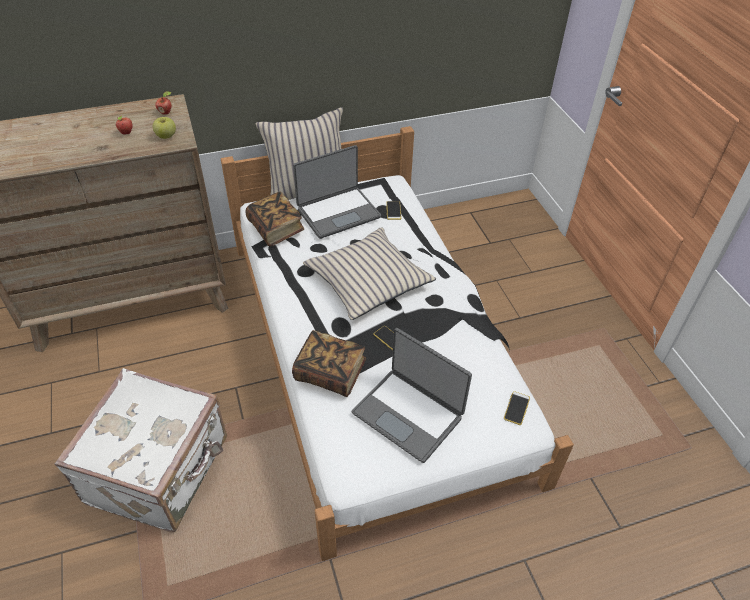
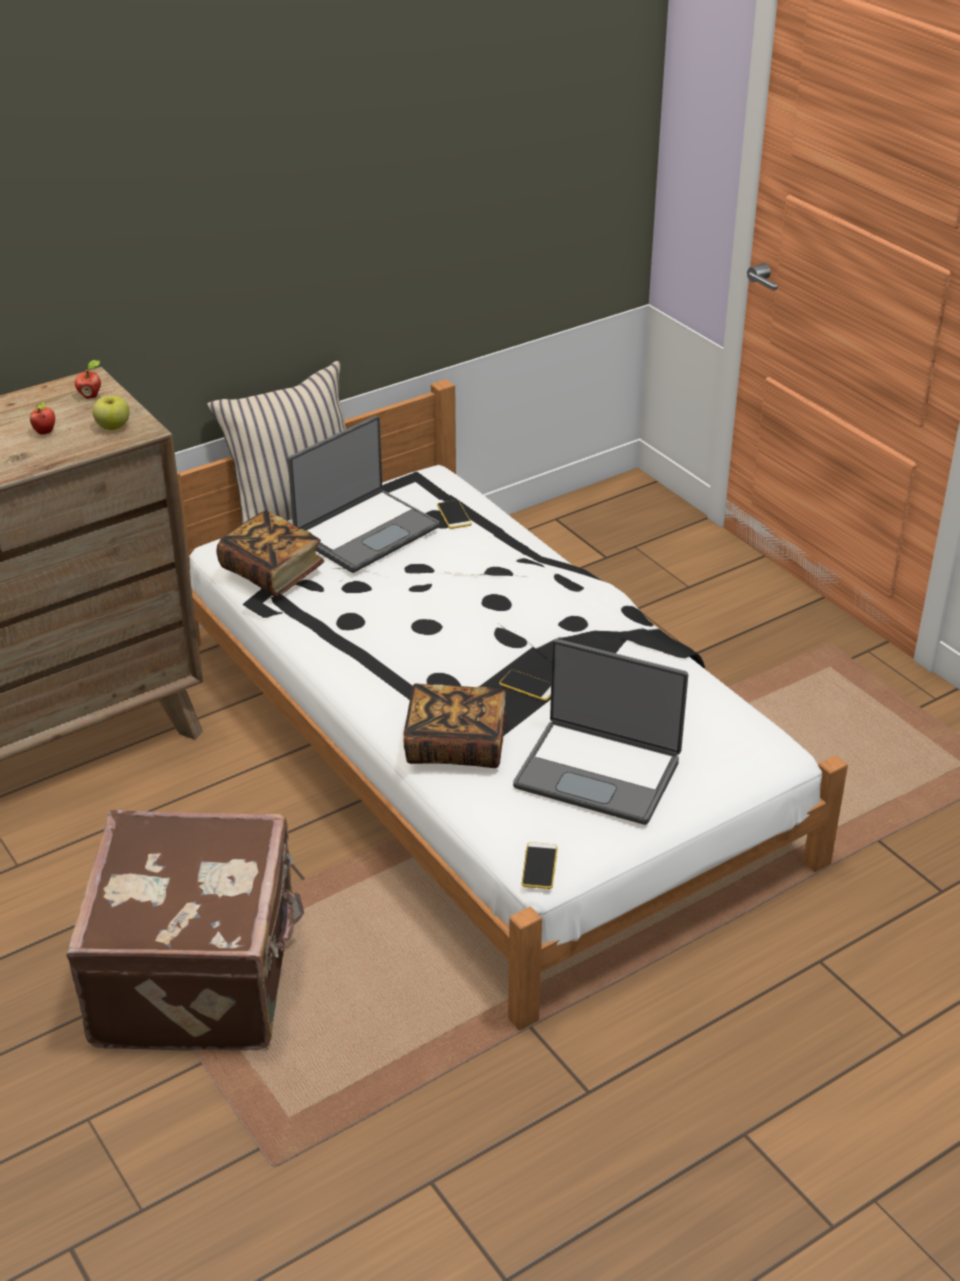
camera: 15 degrees left, 10 degrees down
(161, 470) = (200, 976): white suitcase -> brown suitcase
(368, 281) = (457, 617): beige pillow -> none
(516, 408) = (752, 734): phone -> phone (539, 866)

